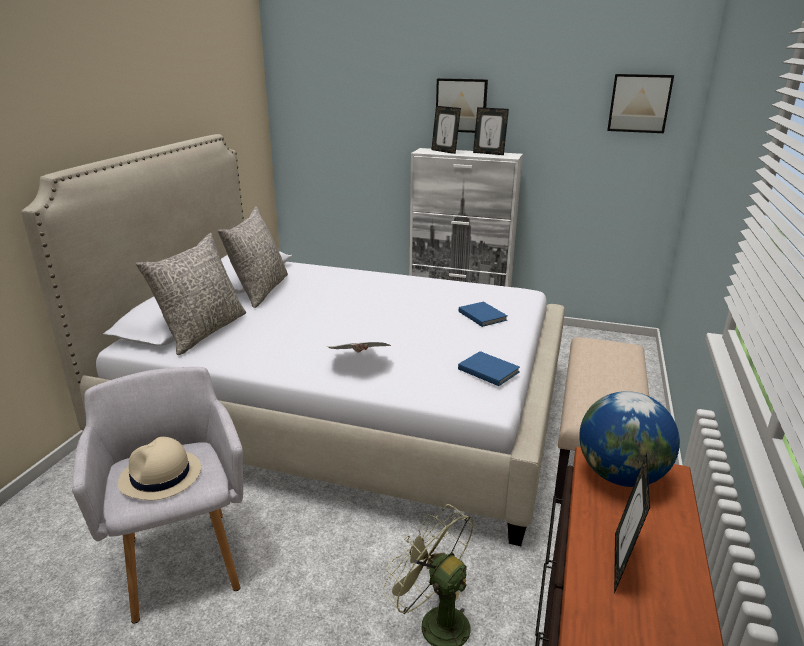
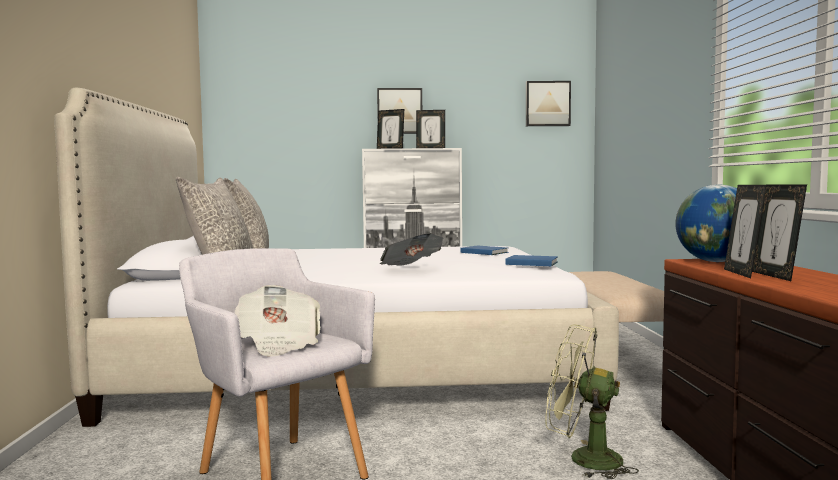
camera: 20 degrees left, 20 degrees down
(160, 476) = (278, 344): beige hat -> newspaper
(594, 540) = (742, 273): none -> picture frame

